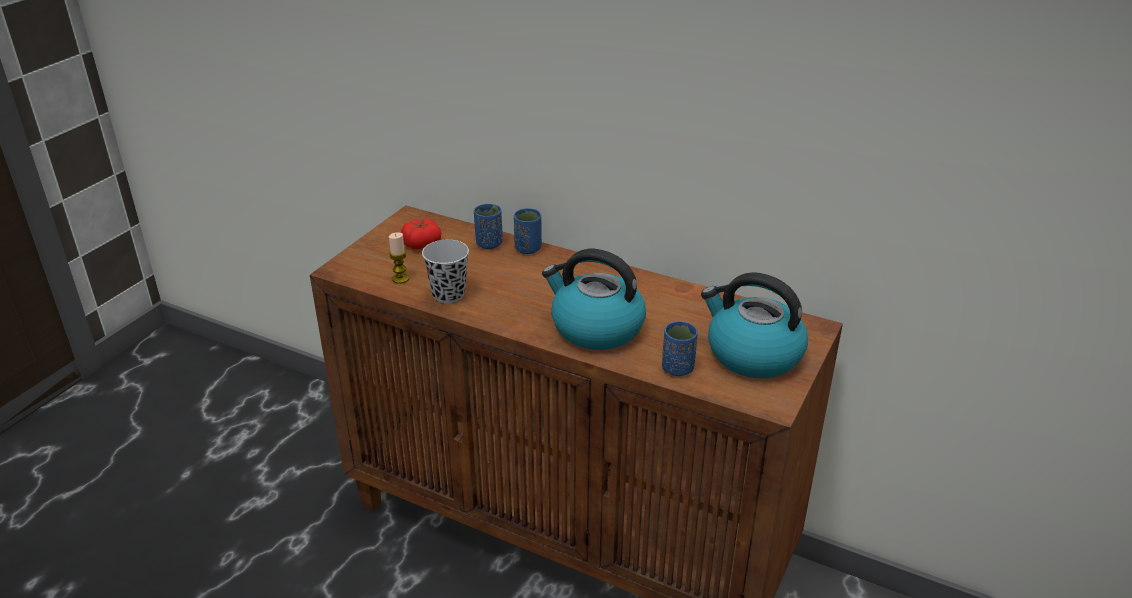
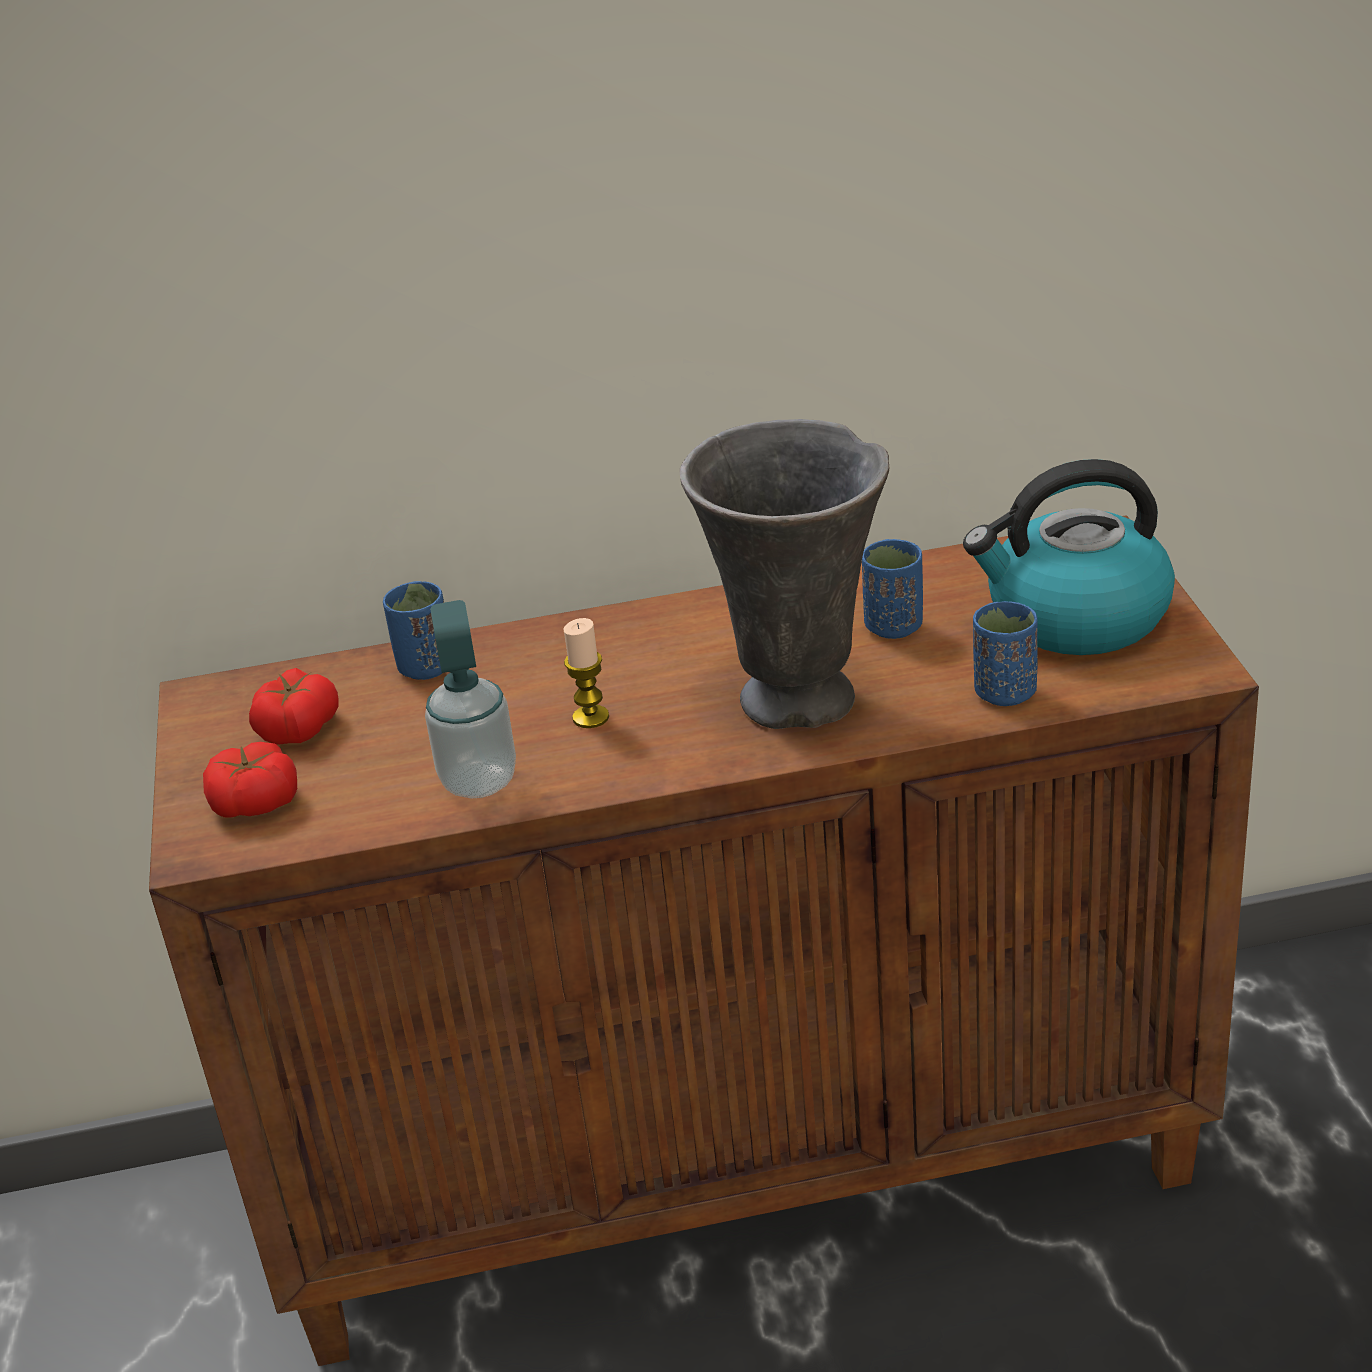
camera: 35 degrees left, 0 degrees up
(375, 262) = (255, 802): none -> tomato
(400, 279) = (348, 803): candle -> candle (590, 717)
(448, 294) = (479, 781): black cup -> soap dispenser
(528, 249) = (508, 642): blue cup -> blue cup (894, 627)
(595, 328) = (801, 702): kettle -> grey vase

